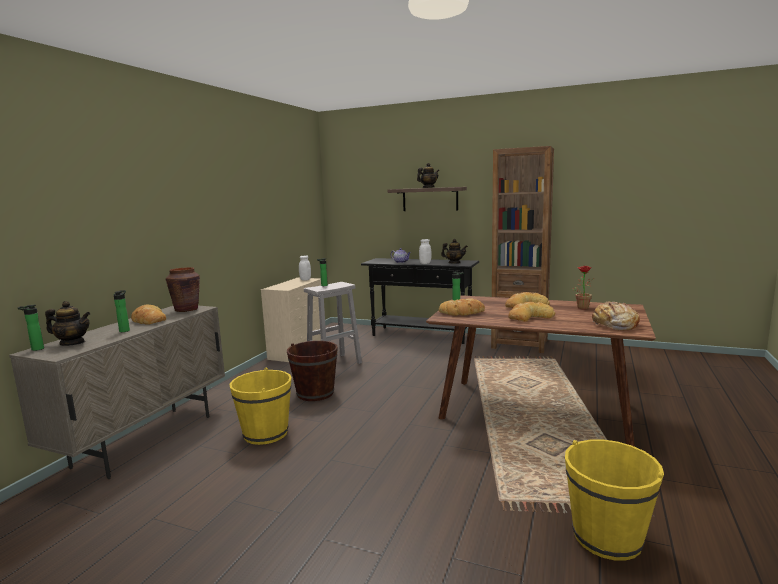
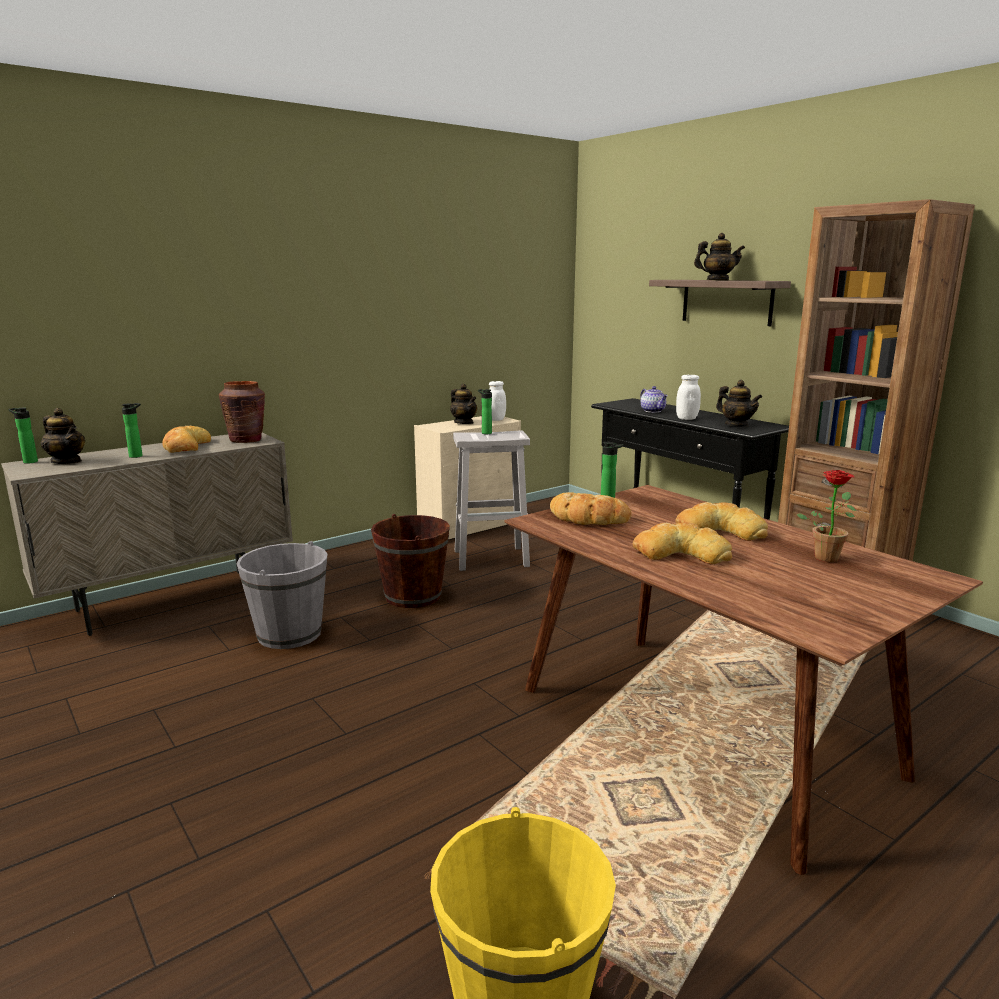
camera: 30 degrees right, 5 degrees up
(265, 433) = (289, 634): yellow bucket -> grey bucket
(289, 283) = (464, 422): none -> teapot
(614, 325) = (811, 610): bread -> none

